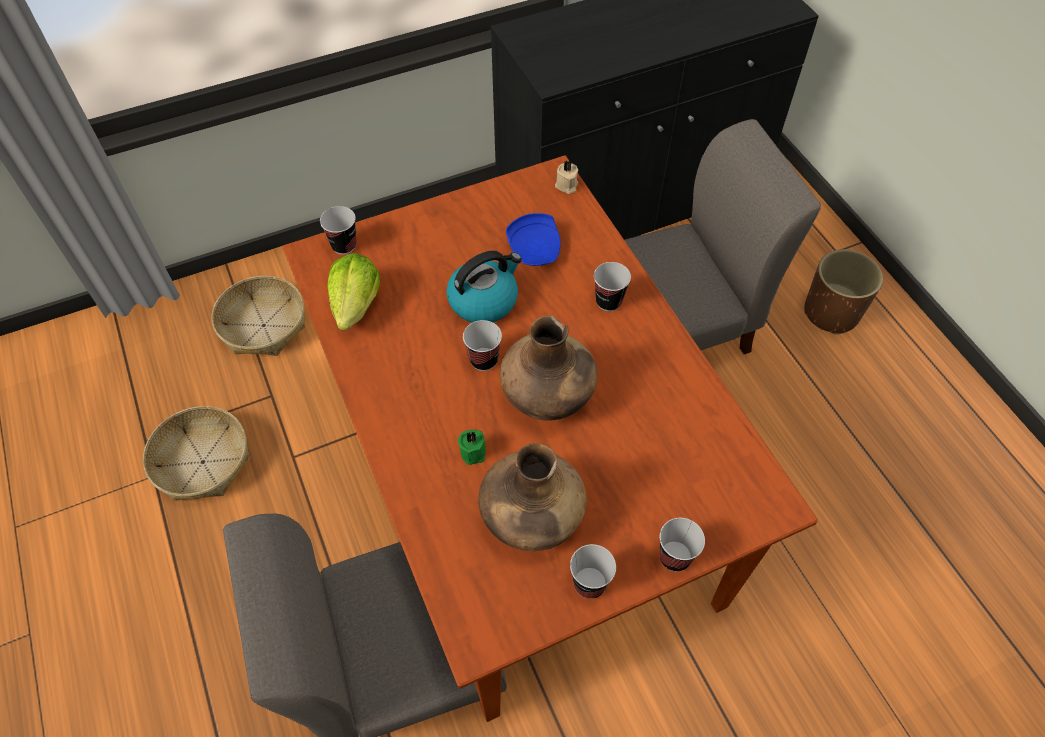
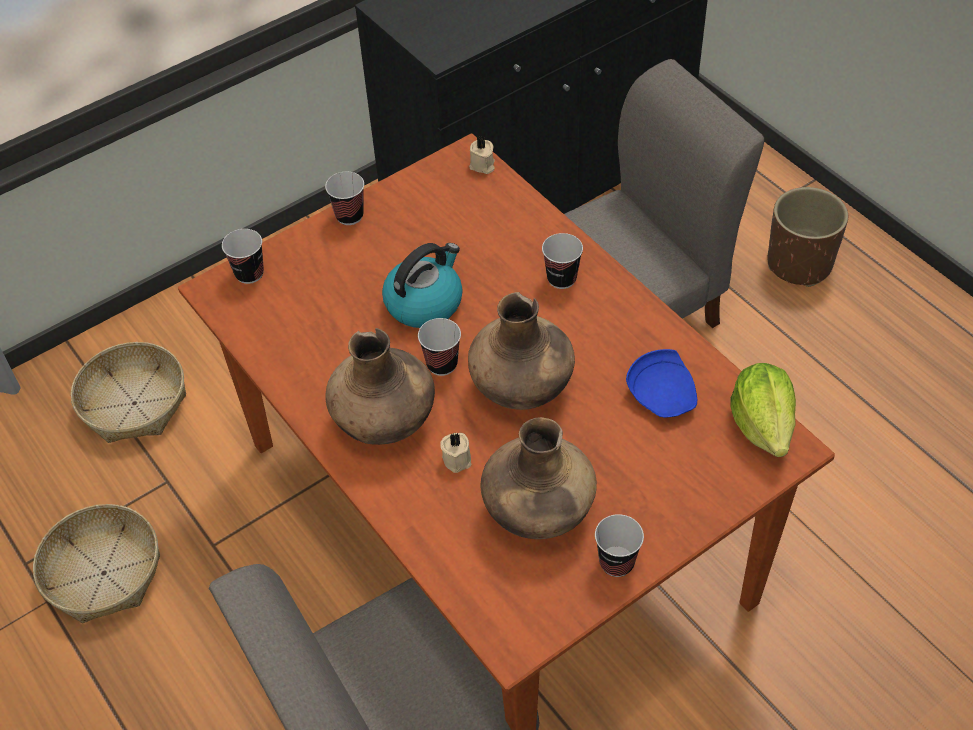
camera: 10 degrees left, 5 degrees down
(356, 305) = (283, 334): lettuce -> lettuce (762, 424)
(421, 403) = (385, 421): none -> brown vase
(474, 451) = (458, 458): green candle -> beige candle
(536, 249) = (467, 238): blue plate -> blue plate (663, 394)
(674, 557) = (698, 519): cup -> cup (349, 216)

